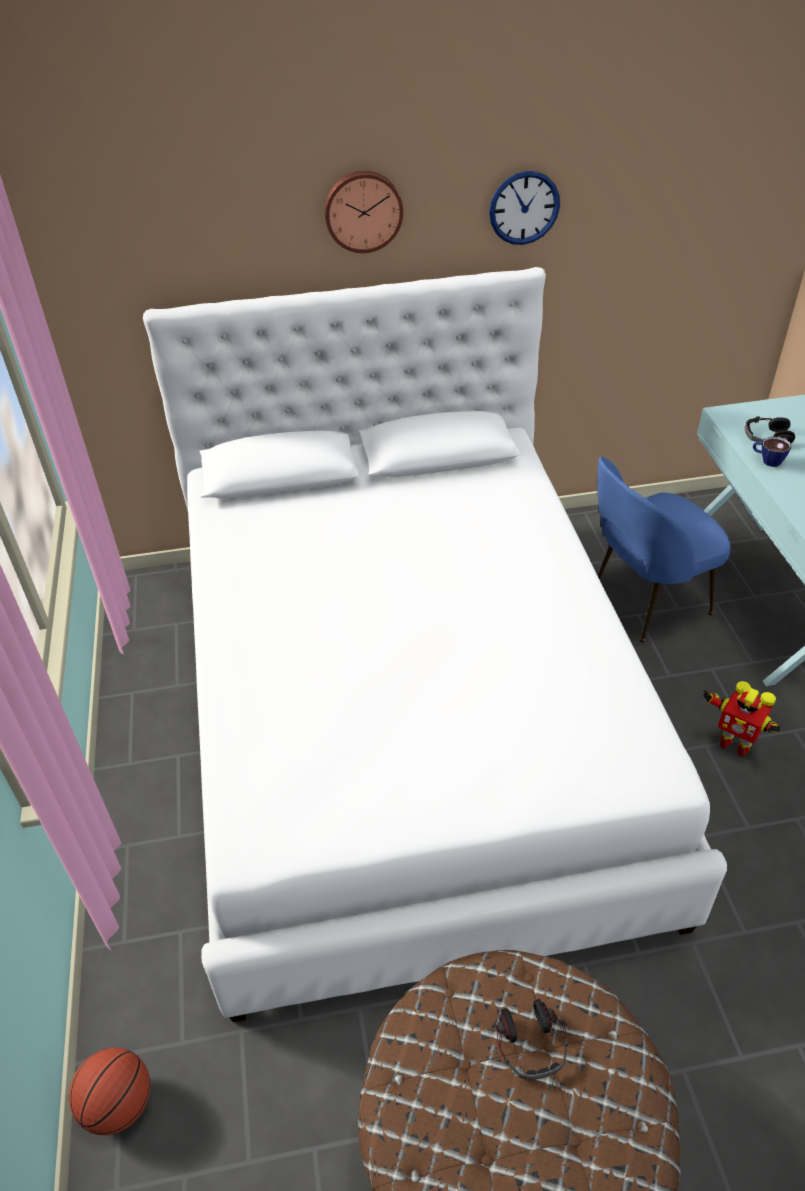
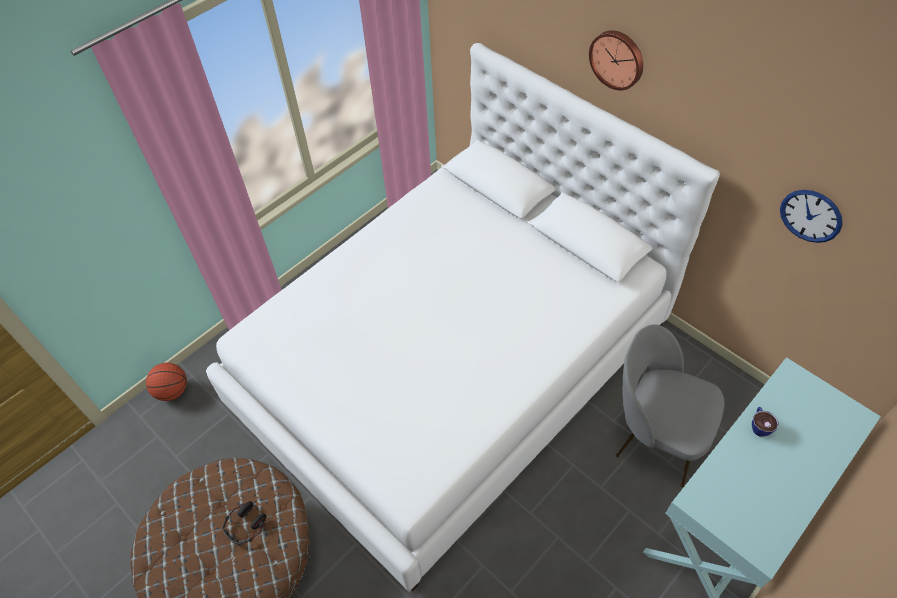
camera: 55 degrees right, 10 degrees up
(524, 208) = (728, 124): wall clock -> wall clock (810, 216)
(642, 605) = (652, 439): blue chair -> grey chair
(734, 743) = (573, 553): toy robot -> none
(767, 437) = (789, 414): headphones -> none

